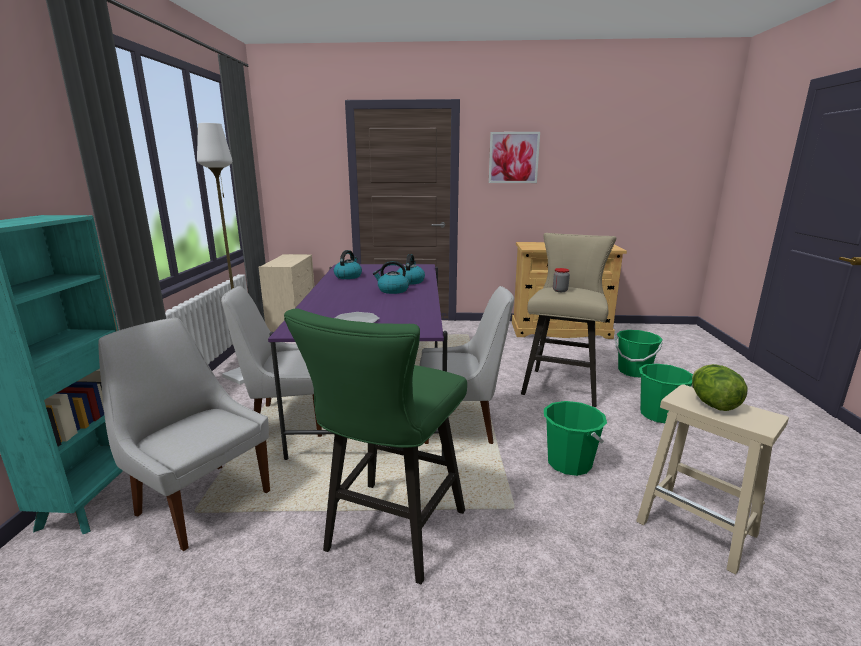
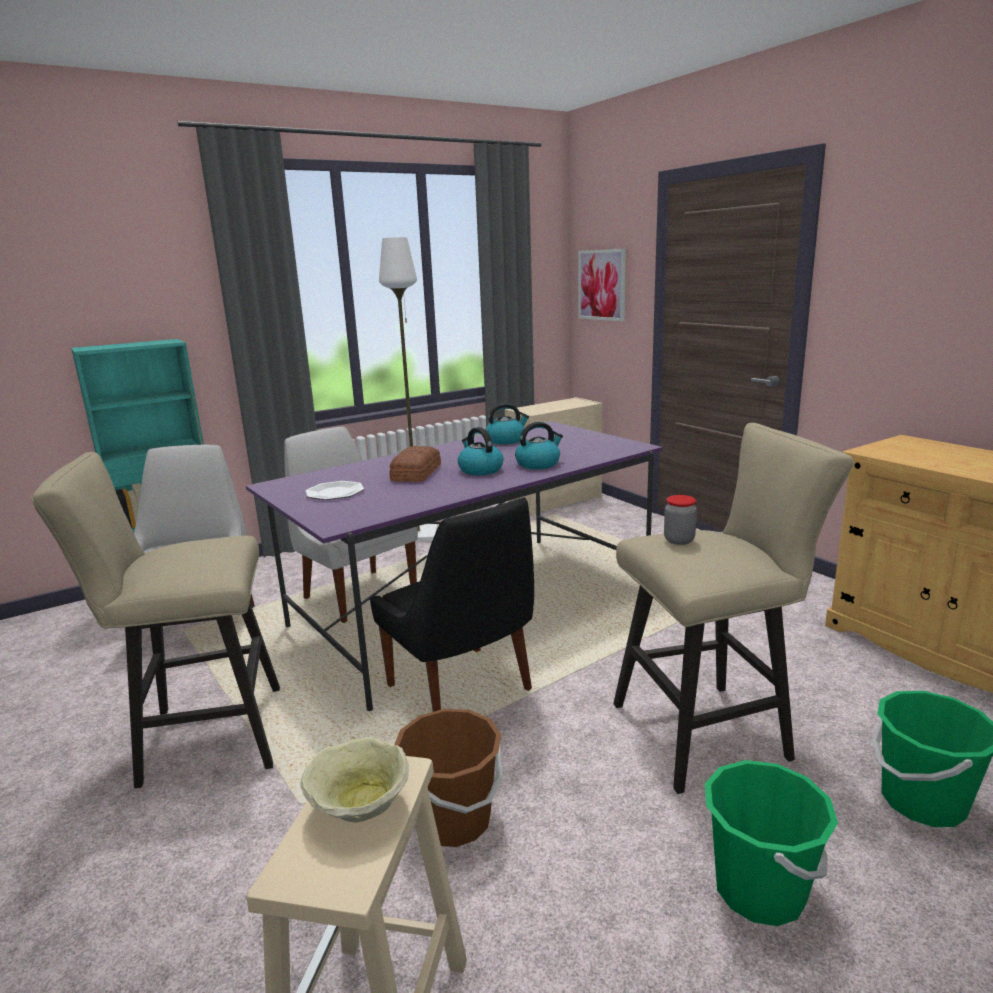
camera: 55 degrees right, 0 degrees up
(362, 300) = (415, 473): none -> bread
(390, 536) = (201, 738): green stool -> beige stool
(461, 424) = (462, 691): white chair -> black chair
(513, 157) = (919, 254): picture -> picture (602, 285)
(569, 463) = (453, 820): green bucket -> brown bucket
(713, 404) = (359, 806): lettuce -> beige bowl

